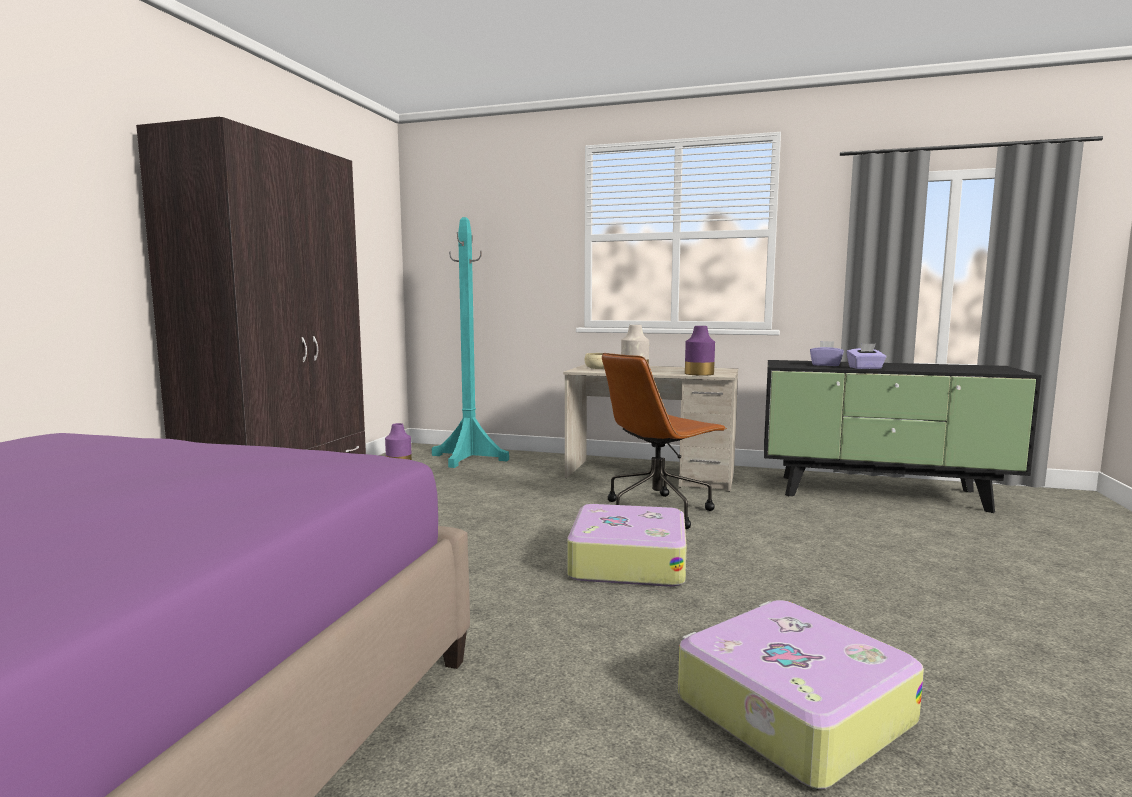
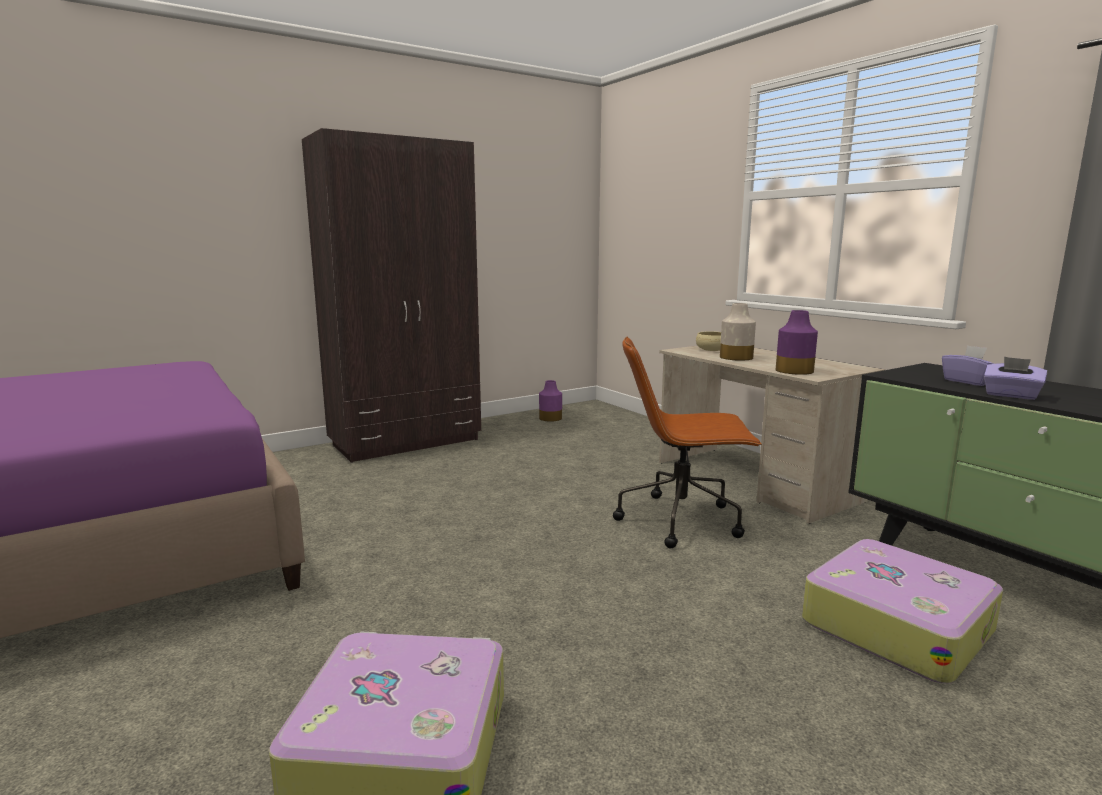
camera: 40 degrees right, 5 degrees up
(470, 457) = (616, 423): turquoise clothes rack -> none
(627, 561) = (550, 559): suitcase -> suitcase (896, 625)

